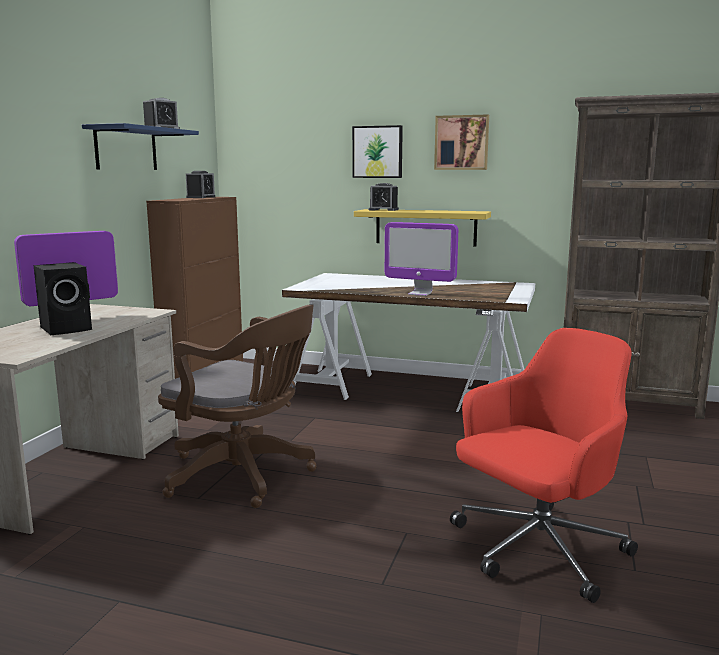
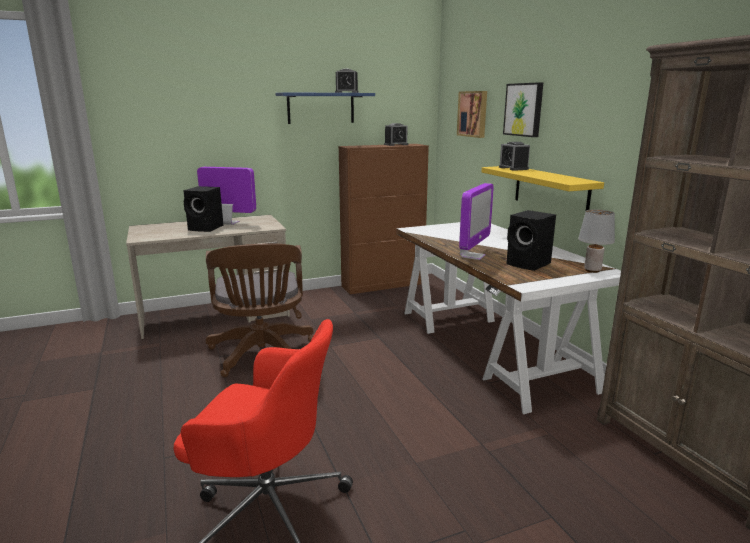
camera: 50 degrees right, 5 degrees up
(420, 293) = (472, 256): monitor -> monitor turned 135 degrees counterclockwise
(461, 142) = (587, 101): picture -> picture (473, 114)
(470, 290) = (529, 264): none -> black speaker
(511, 285) = (592, 270): none -> grey table lamp

